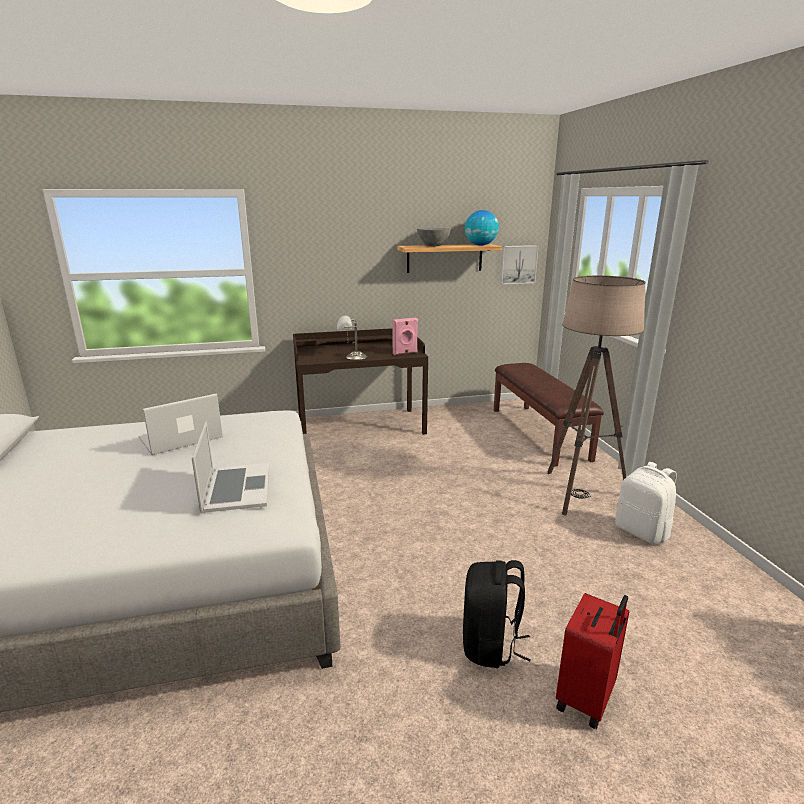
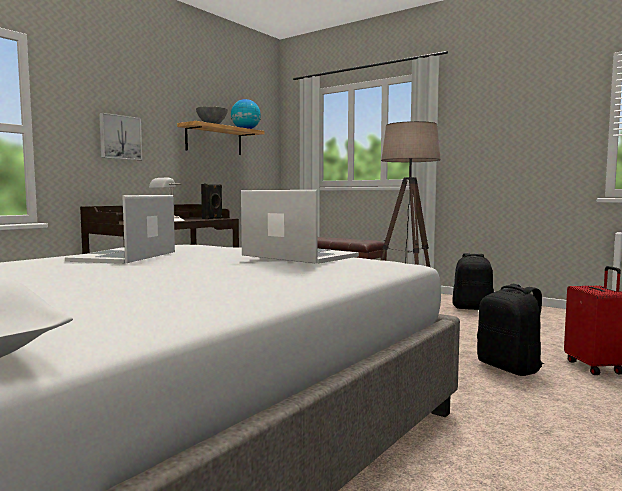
camera: 40 degrees left, 15 degrees down
(405, 353) = (213, 218): pink speaker -> black speaker
(518, 264) = (264, 153): picture -> picture (120, 137)
(642, 532) = (473, 308): white backpack -> black backpack

